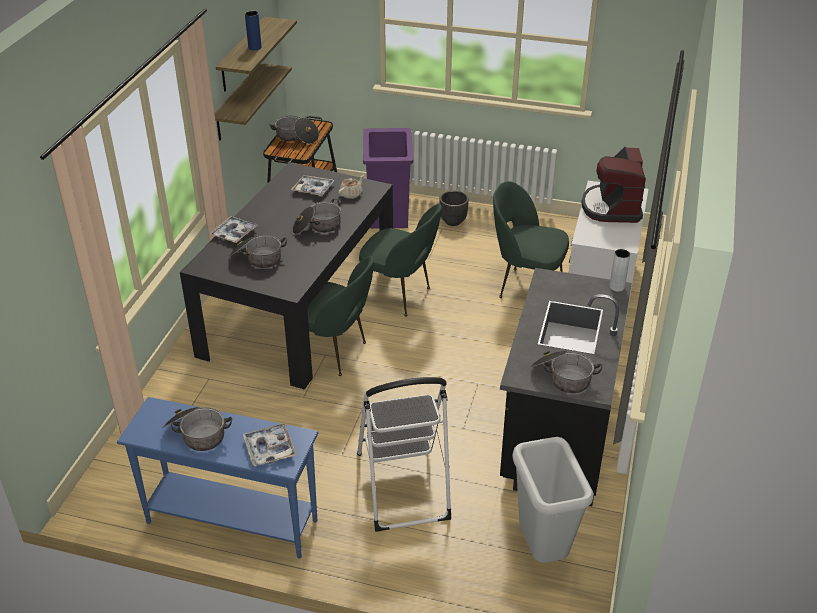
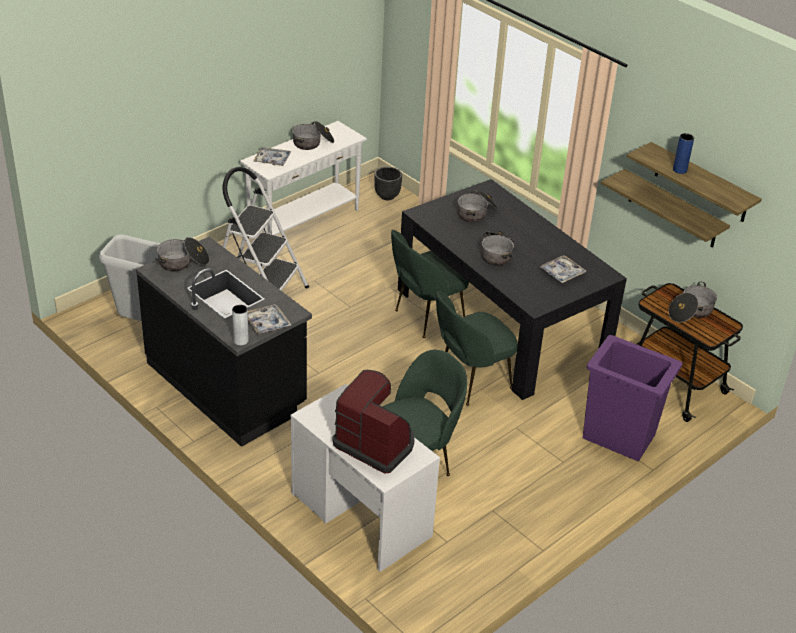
camera: 120 degrees right, 0 degrees up
(230, 522) = (304, 222): blue console table -> white console table
(234, 233) = (523, 214): tray -> tray (267, 323)
(351, 194) = (535, 289): beige teapot -> none
(453, 222) = (570, 476): black planter -> black planter (386, 196)

